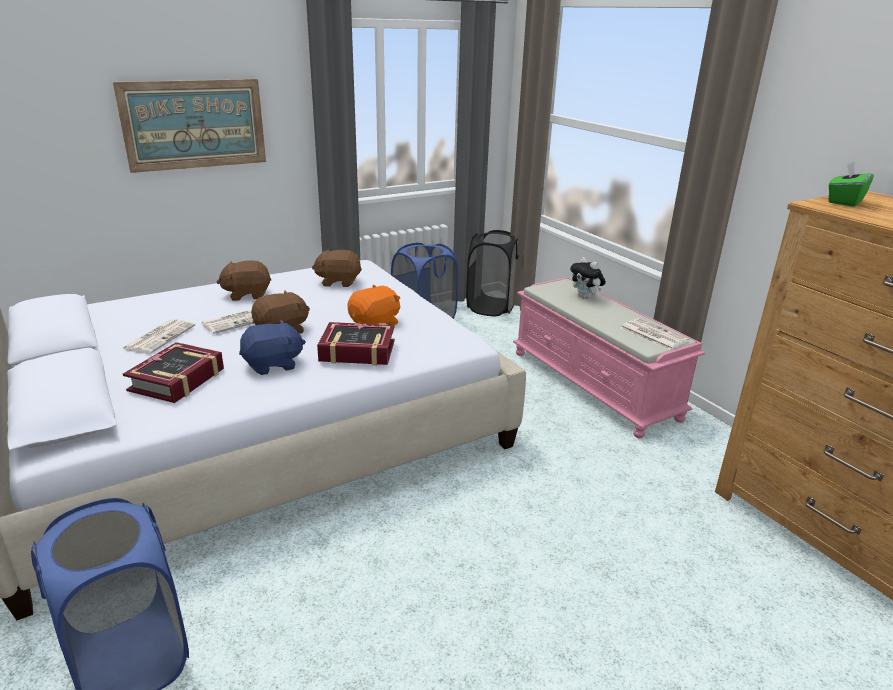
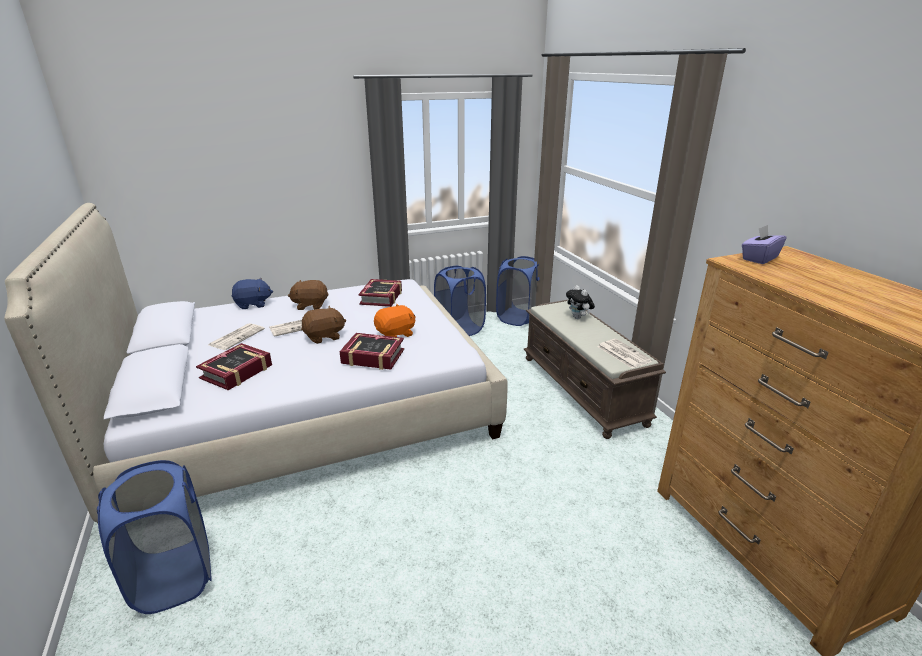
camera: 10 degrees right, 0 degrees up
(194, 124) = (281, 176): picture -> none
(273, 364) = (308, 364): blue plush toy -> blue plush toy (253, 304)
(338, 282) = (381, 297): brown plush toy -> book
(491, 307) = (518, 318): black laundry basket -> blue laundry basket
(594, 385) = (583, 389): pink bench -> brown bench
(844, 201) = (759, 258): green tissue box -> purple tissue box

